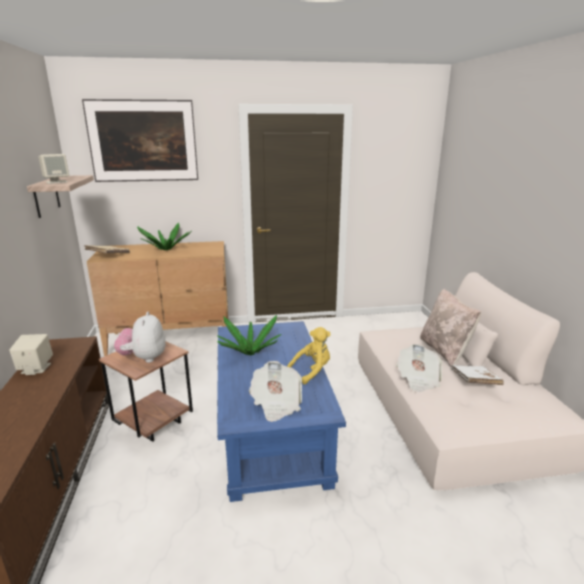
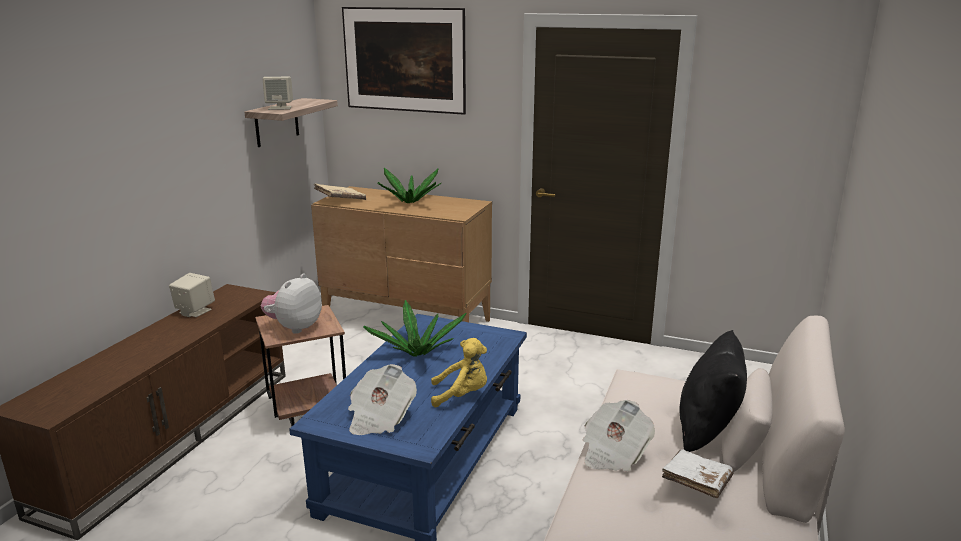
camera: 30 degrees right, 0 degrees up
(445, 351) = (707, 429): beige pillow -> black pillow

